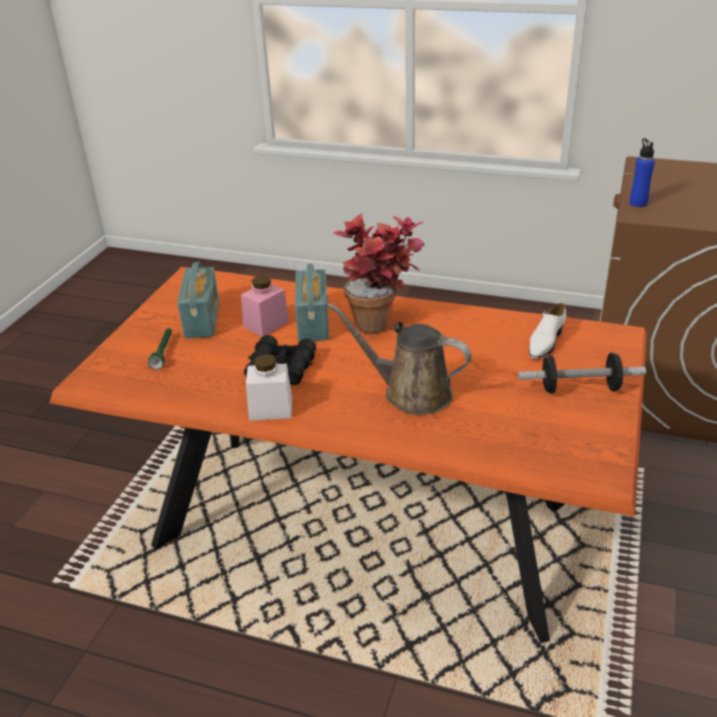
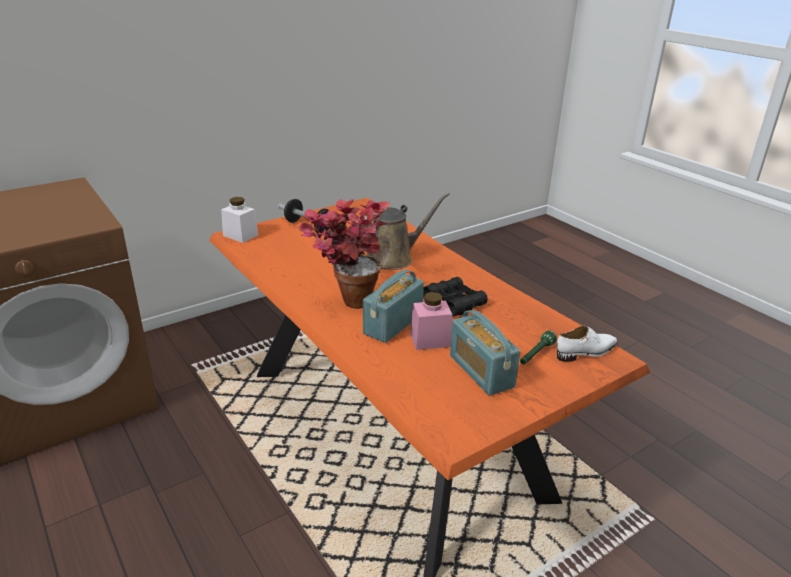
camera: 145 degrees left, 5 degrees down
(202, 319) = (481, 371): radio -> radio turned 60 degrees counterclockwise
(270, 408) = (485, 283): white jar -> white jar (240, 235)
(411, 392) = (393, 258): brown watering can -> brown watering can turned 90 degrees counterclockwise
(545, 342) = (277, 248): white shoe -> white shoe (586, 352)
(638, 203) = (70, 229): blue bottle -> none

